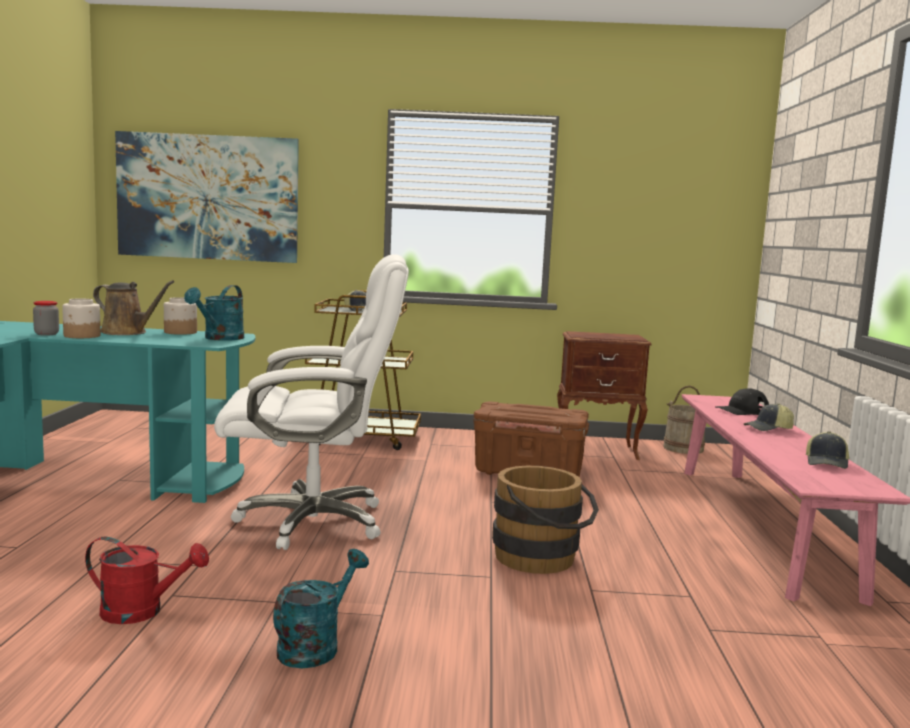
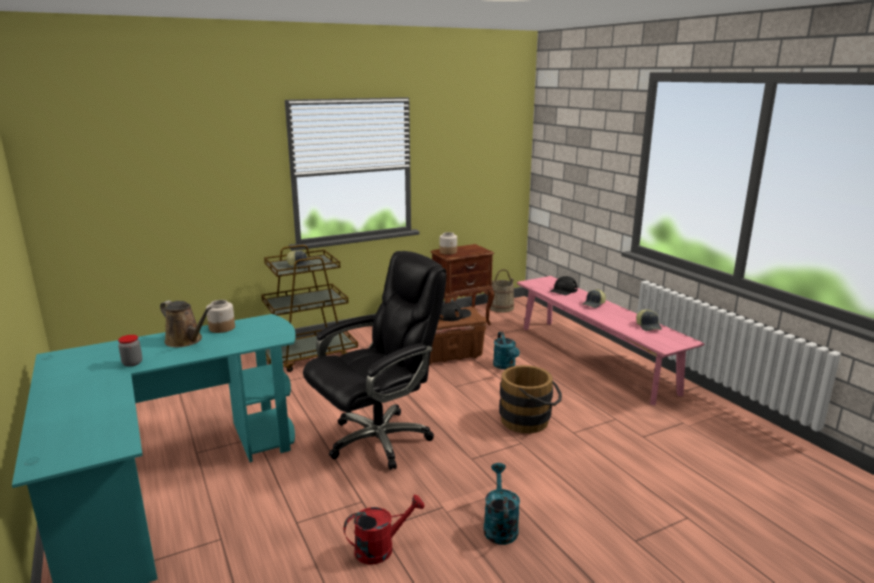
camera: 30 degrees left, 10 degrees up
(82, 336) = (166, 357): jar -> jar (448, 252)
(127, 332) = (186, 341): brown watering can -> brown watering can turned 45 degrees clockwise
(208, 197) = (136, 187): picture -> none
(220, 338) = (268, 329): turquoise watering can -> turquoise watering can (505, 366)
(309, 521) = (377, 440): white office chair -> black office chair
(542, 411) = (454, 315): none -> black cap

